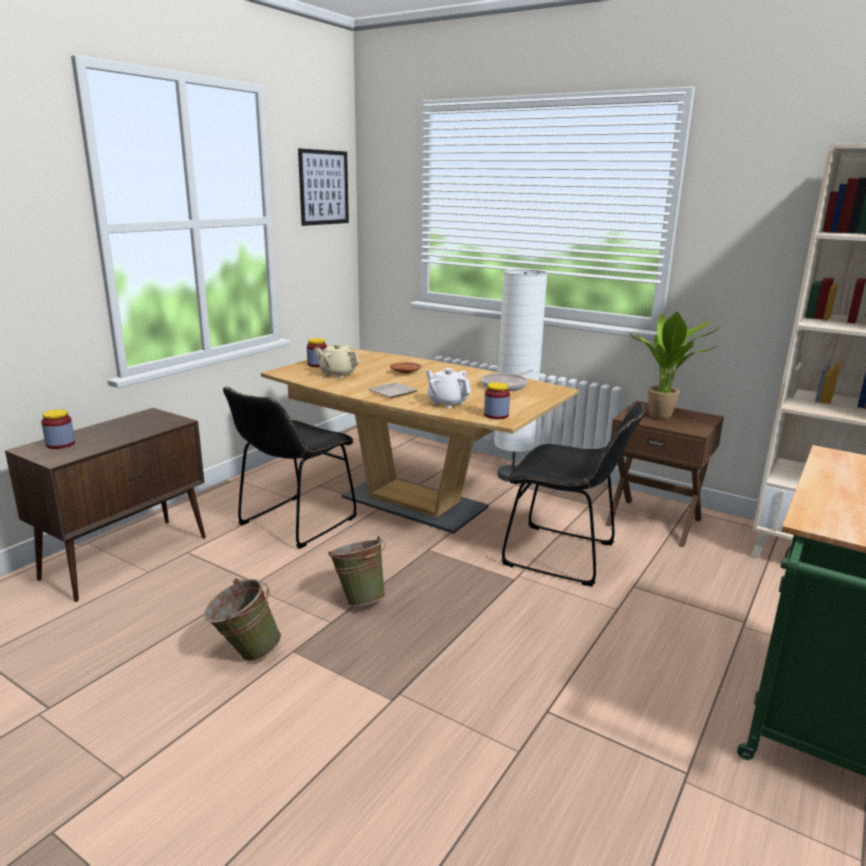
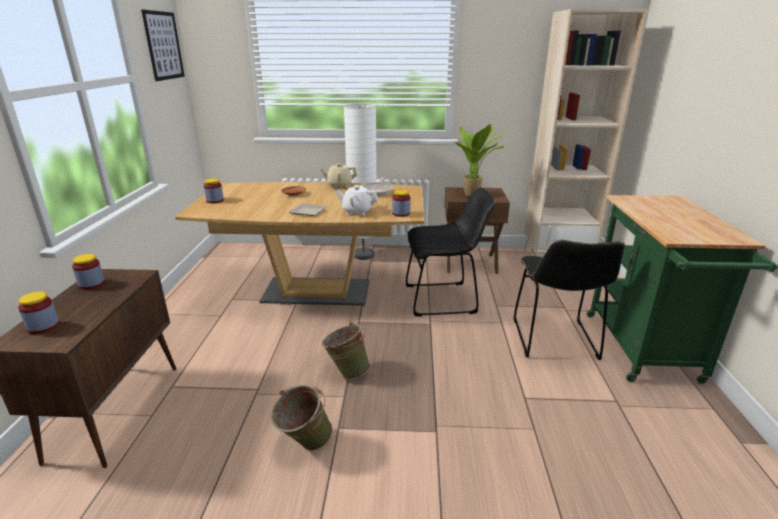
camera: 30 degrees left, 5 degrees up
(134, 420) = (91, 284): none -> jar
(294, 523) = (241, 334): black chair -> black chair (555, 341)
(337, 374) = (244, 205): beige teapot -> beige teapot (339, 186)

